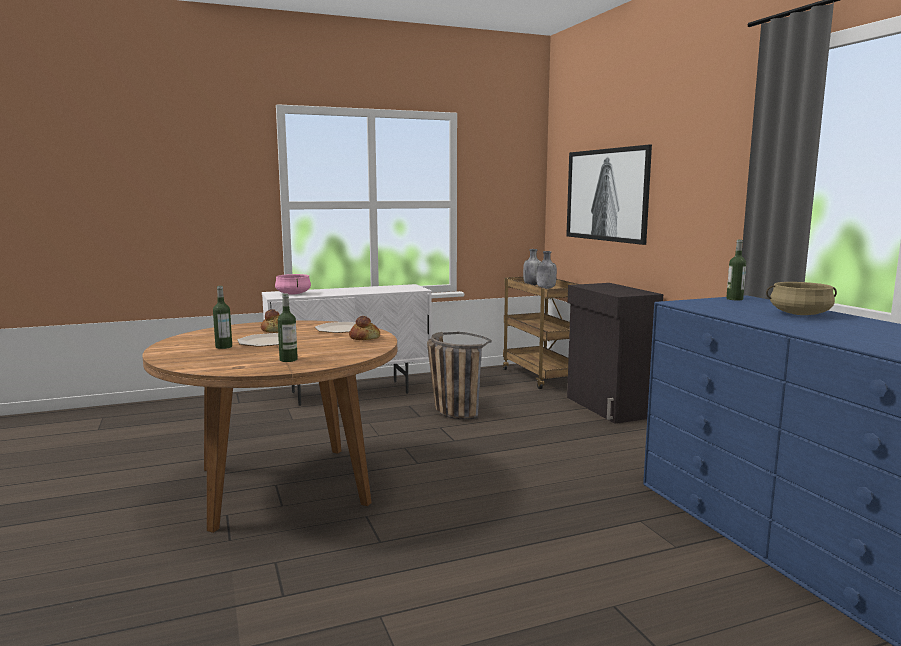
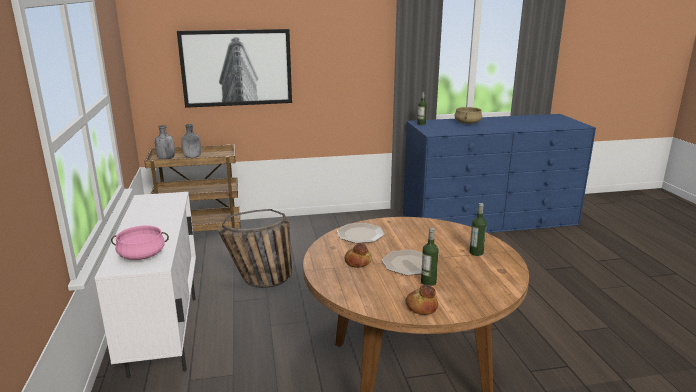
camera: 80 degrees left, 10 degrees up
(364, 338) = (399, 226): bread -> bread (421, 307)
(608, 407) = (291, 224): black cabinet -> none

